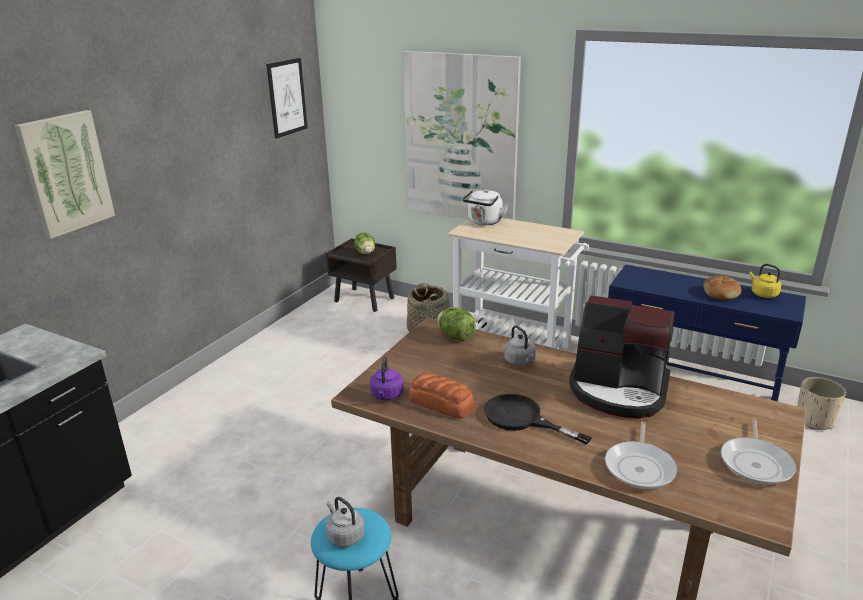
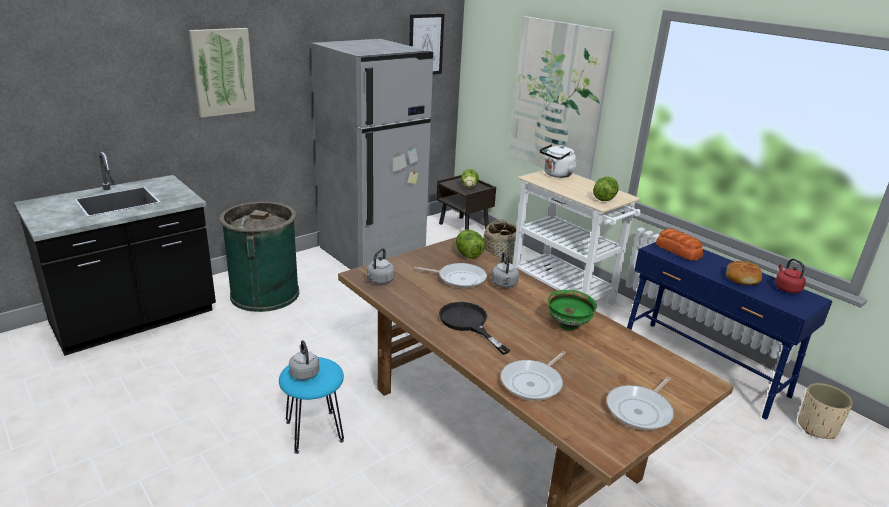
camera: 20 degrees right, 0 degrees up
(181, 444) = (265, 294): none -> green trash can
(281, 355) = (372, 252): none -> grey fridge
(387, 396) = (379, 281): purple kettle -> grey kettle
(442, 403) = (415, 297): bread -> bread (678, 251)
(469, 368) = (459, 278): none -> frying pan
(552, 240) = (604, 199): none -> lettuce
(619, 390) = (569, 325): coffee machine -> green bowl
(763, 294) = (786, 288): yellow kettle -> red kettle

